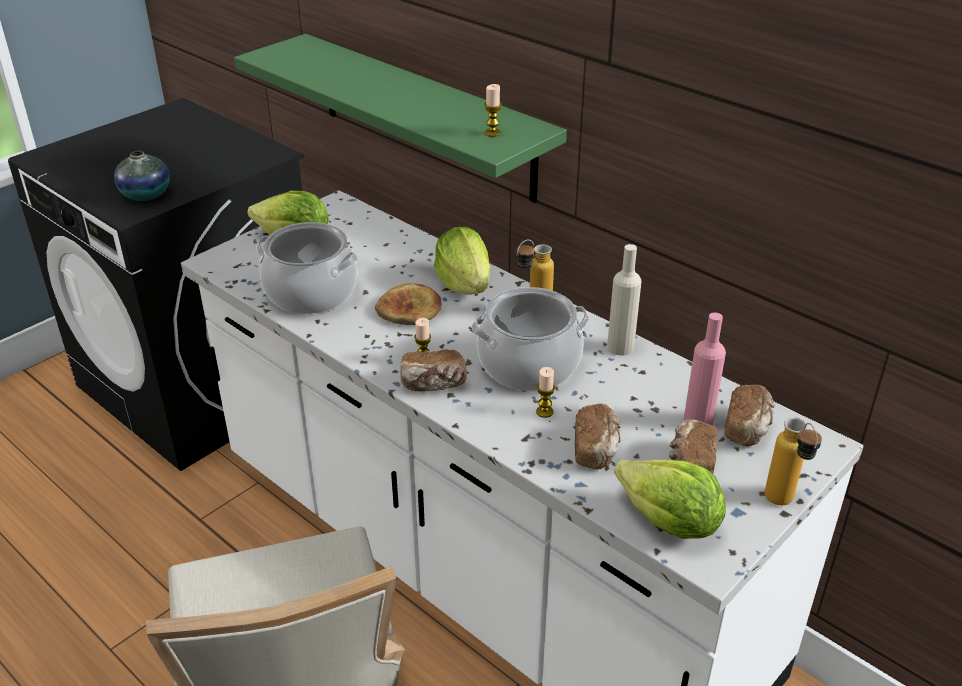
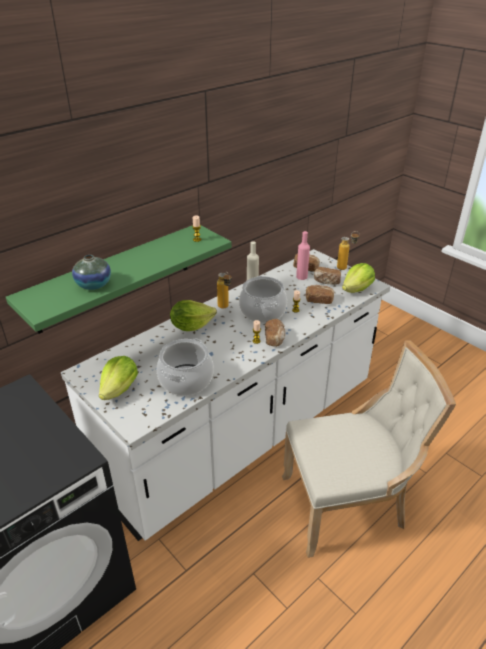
camera: 85 degrees left, 0 degrees up
(146, 195) = (55, 453): vase -> vase (94, 285)
(410, 309) = (210, 344): bread -> none

